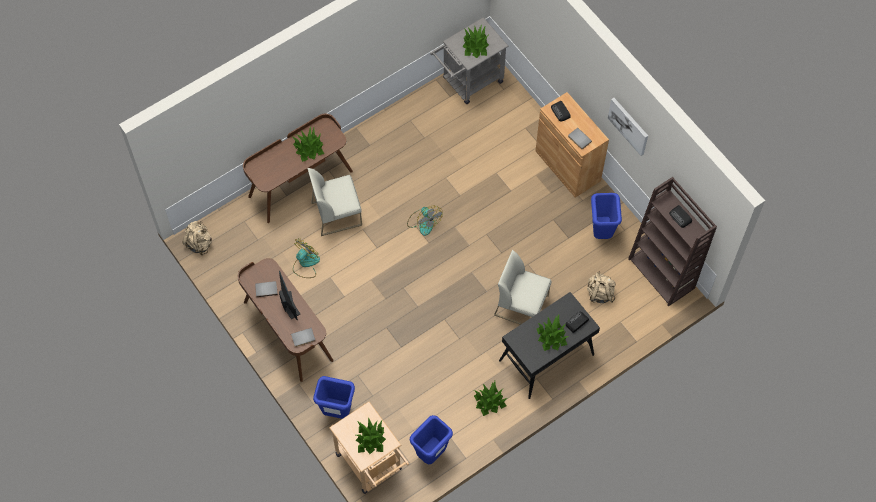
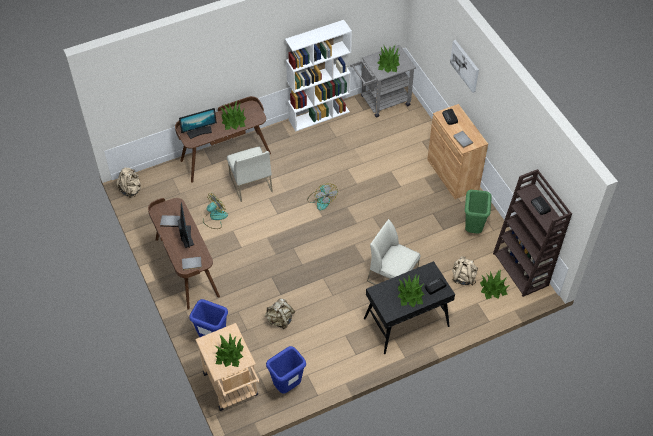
camera: 10 degrees right, 10 degrees down
(272, 169) = (199, 132): none -> monitor
(337, 213) = (250, 183): white chair -> white chair turned 105 degrees counterclockwise
(399, 112) = (319, 115): none -> white bookcase
(407, 377) = (280, 320): none -> beige backpack
(489, 401) = (348, 350): potted plant -> potted plant (493, 288)
(601, 232) = (473, 229): blue trash can -> green trash can
(629, 125) = (505, 125): picture -> picture (465, 65)

